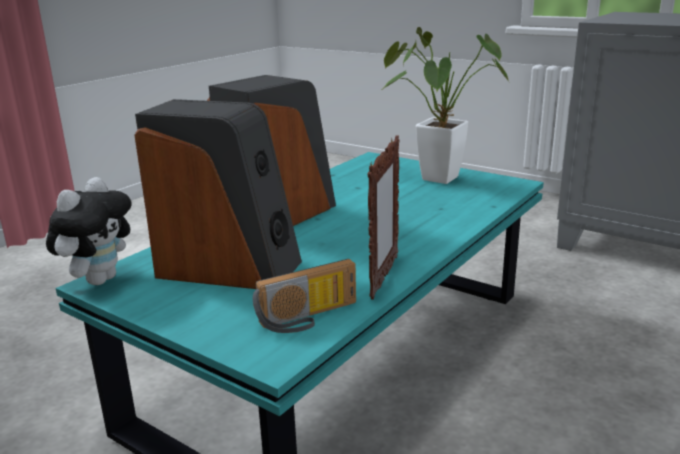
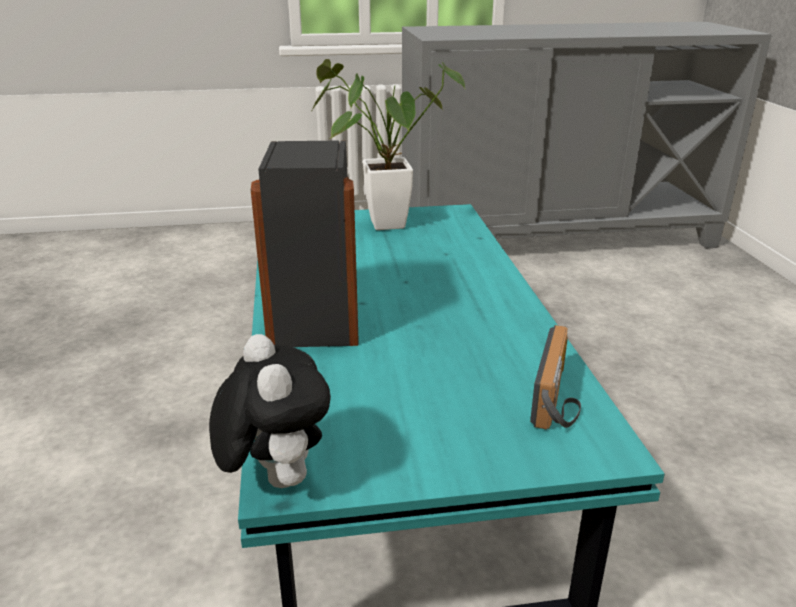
camera: 45 degrees left, 5 degrees up
(229, 267) = (389, 390): speaker -> none
(383, 277) = (534, 335): picture frame -> none

